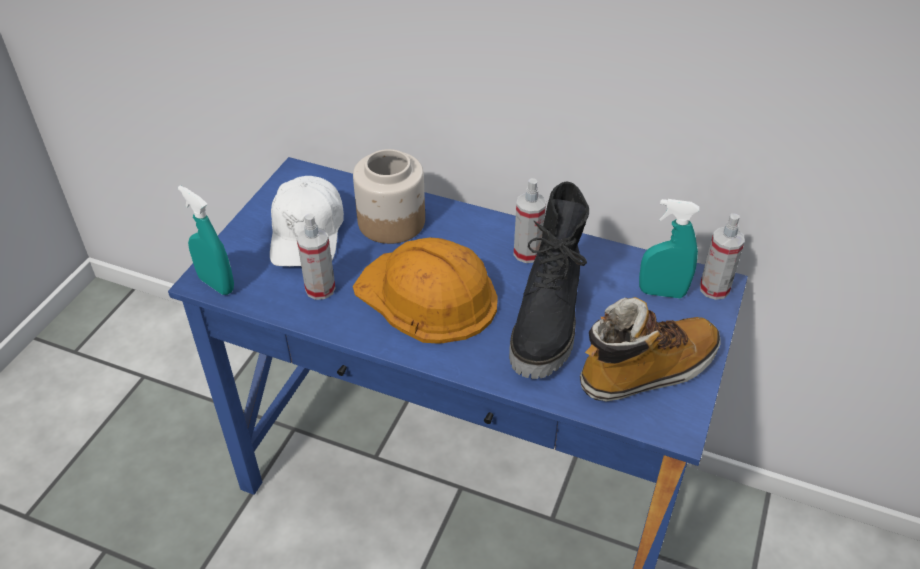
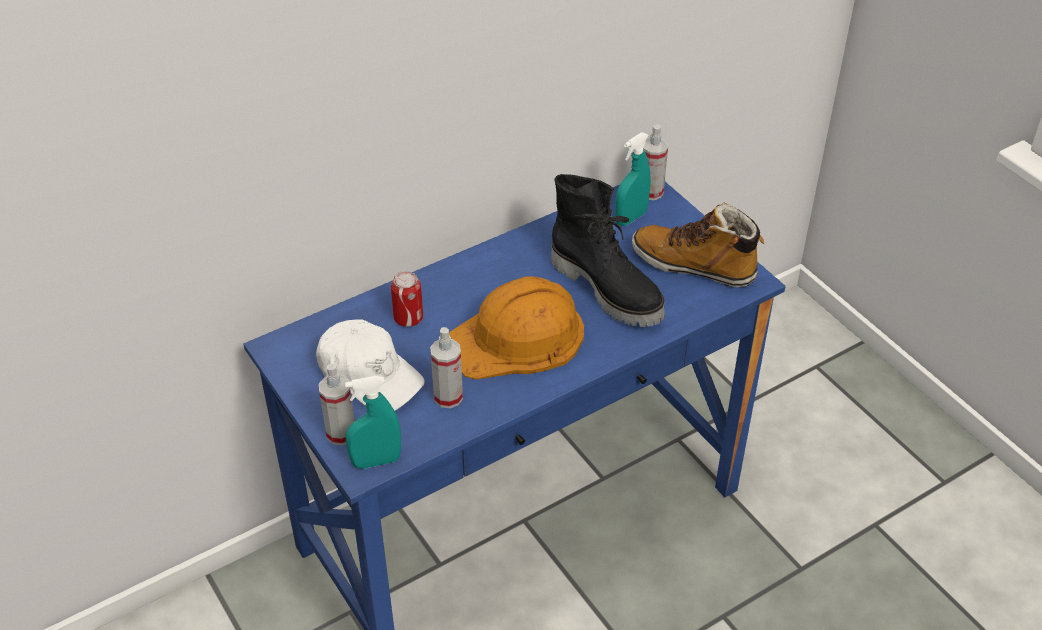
camera: 55 degrees left, 0 degrees up
(390, 222) = (408, 318): jar -> can
(527, 253) = (524, 261): spray bottle -> spray bottle (341, 433)
(647, 370) = (694, 265): boot -> boot turned 75 degrees counterclockwise

